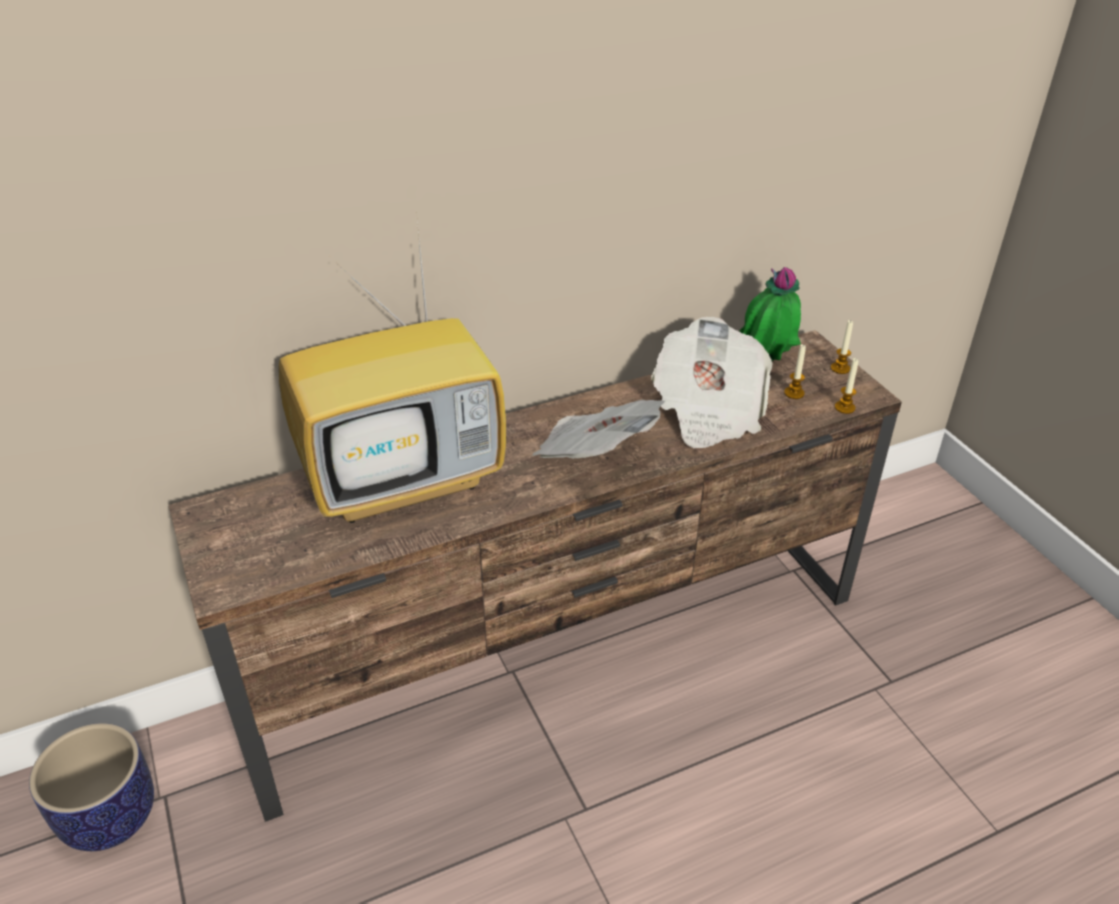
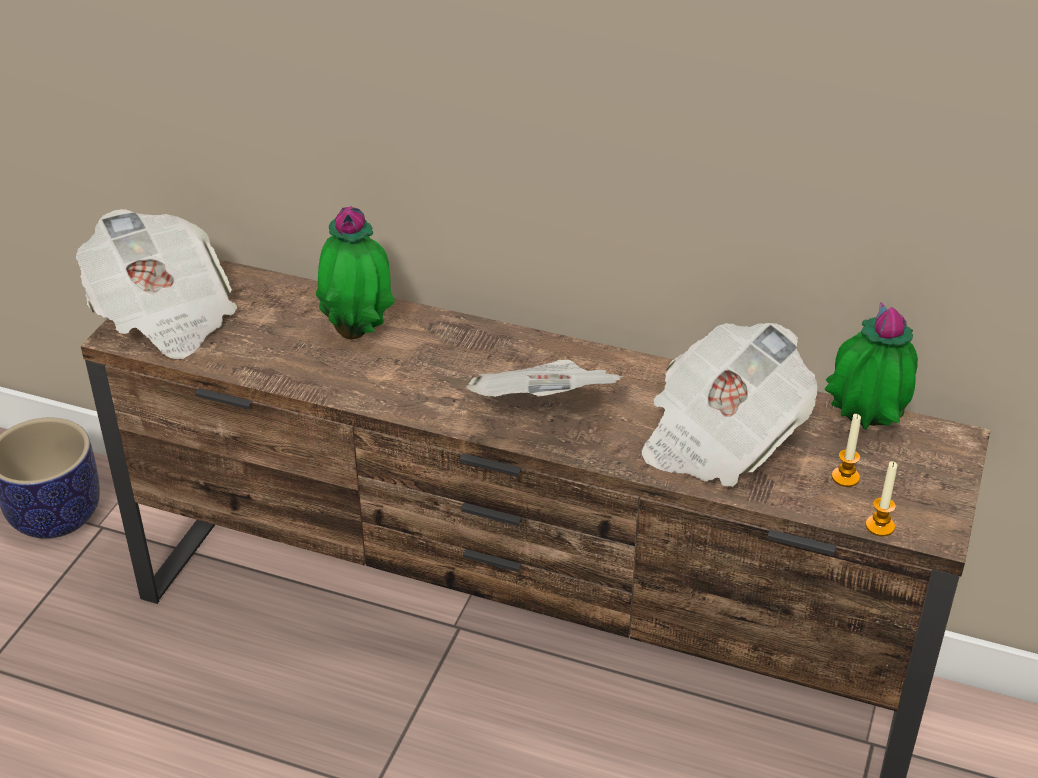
camera: 45 degrees right, 0 degrees up
(236, 555) = (163, 316): none -> newspaper
(405, 479) = (359, 332): television -> potted plant
(840, 368) = (947, 485): candle -> none

